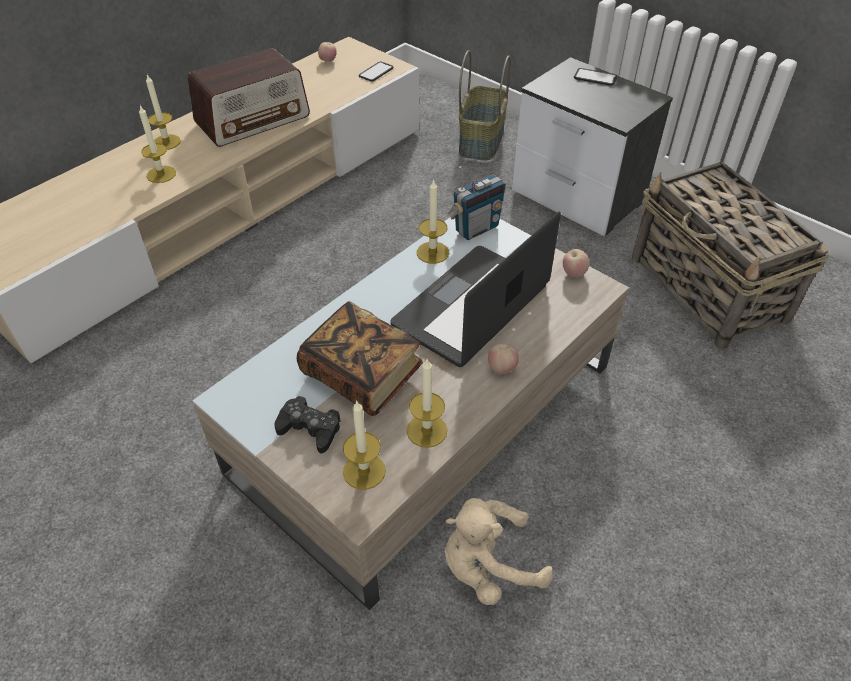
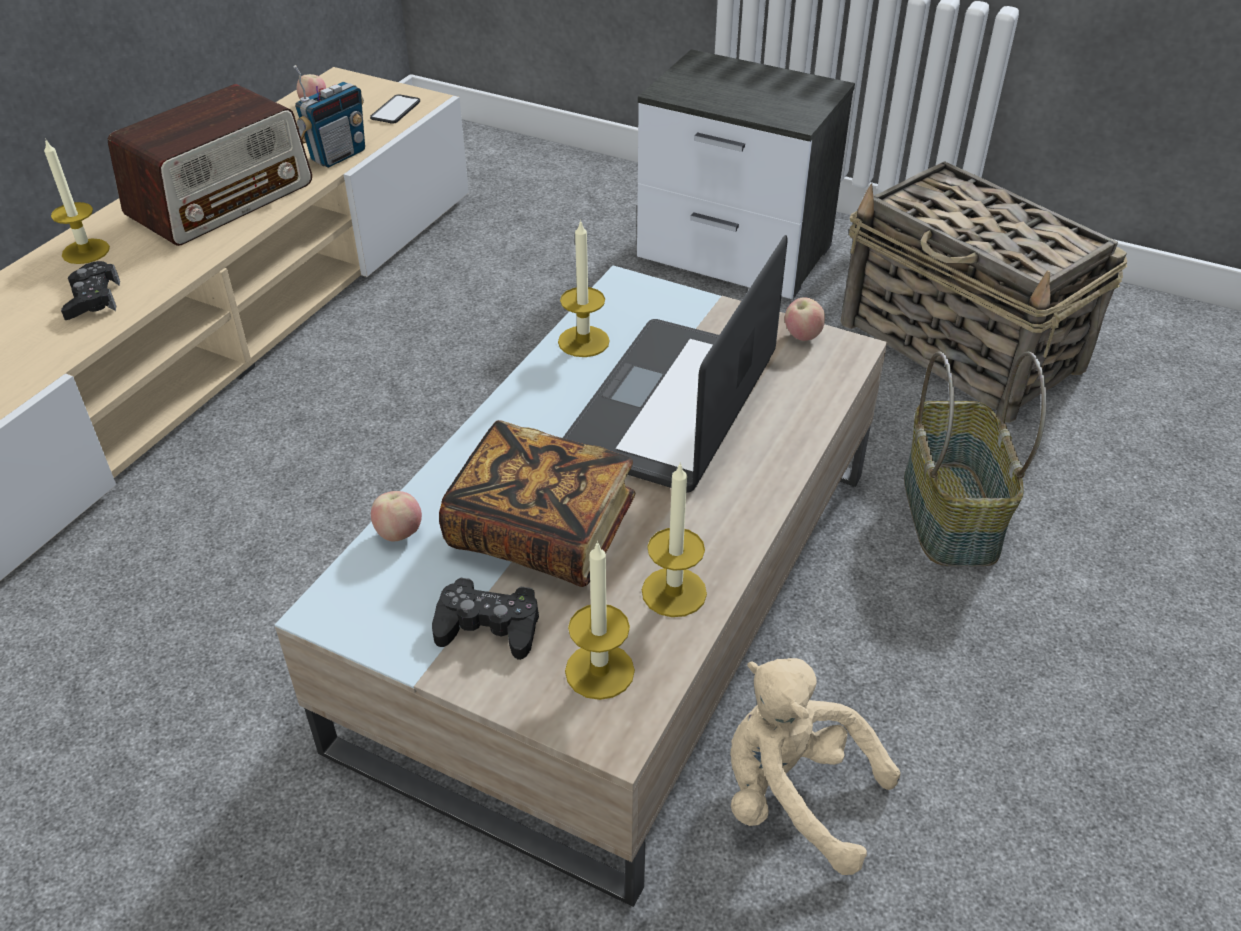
camera: 15 degrees left, 5 degrees down
(161, 174) = (93, 299): candle -> black game controller
(476, 228) = (636, 298): radio -> radio (337, 156)
(480, 140) = (565, 197): basket -> basket (947, 513)
(488, 567) = (793, 796): beige plush toy -> beige plush toy turned 60 degrees clockwise
(501, 368) = (751, 483): apple -> apple (399, 534)
(595, 77) = (737, 71): phone -> none

